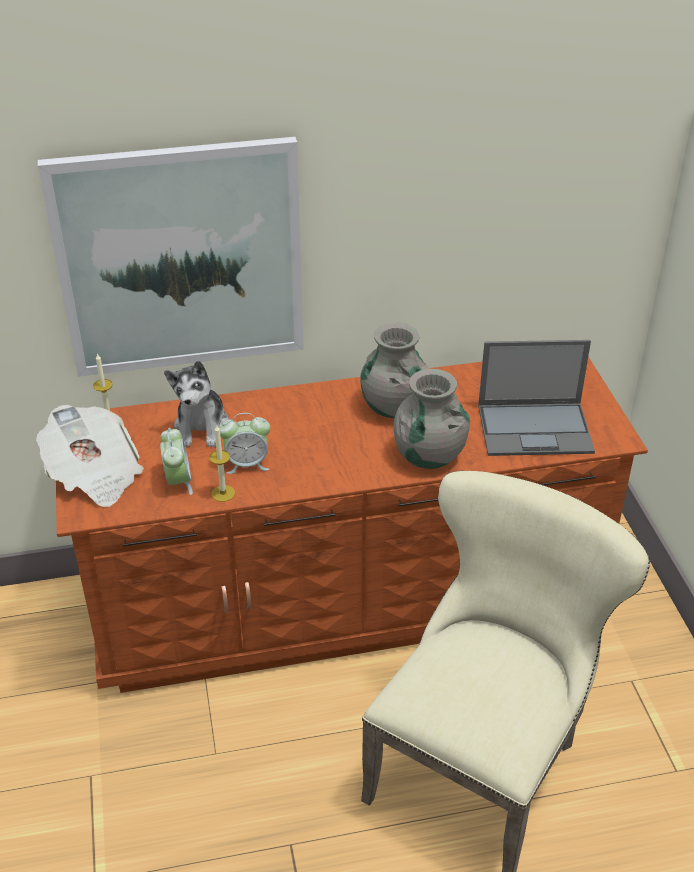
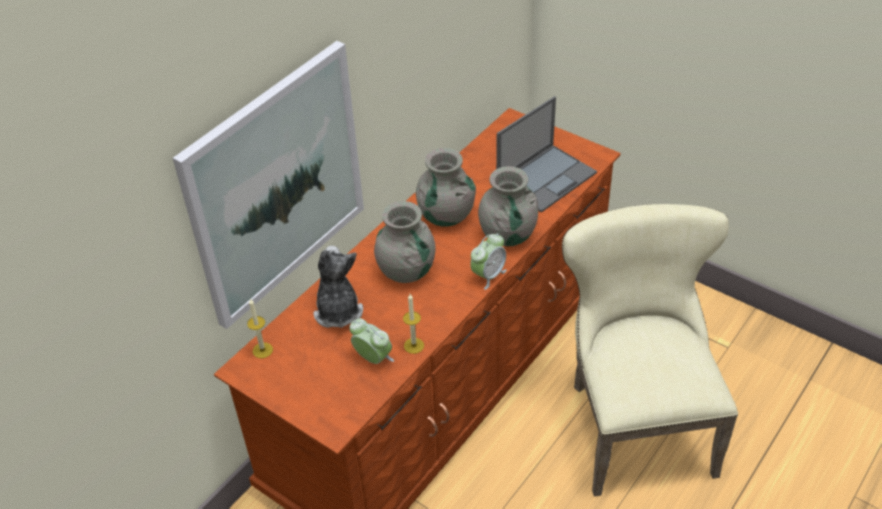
camera: 40 degrees left, 5 degrees up
(94, 475) = (307, 395): newspaper -> none
(202, 427) = (338, 311): plush toy -> plush toy turned 150 degrees counterclockwise
(247, 464) = (402, 315): alarm clock -> alarm clock (488, 275)
(299, 430) = (406, 270): none -> grey vase

